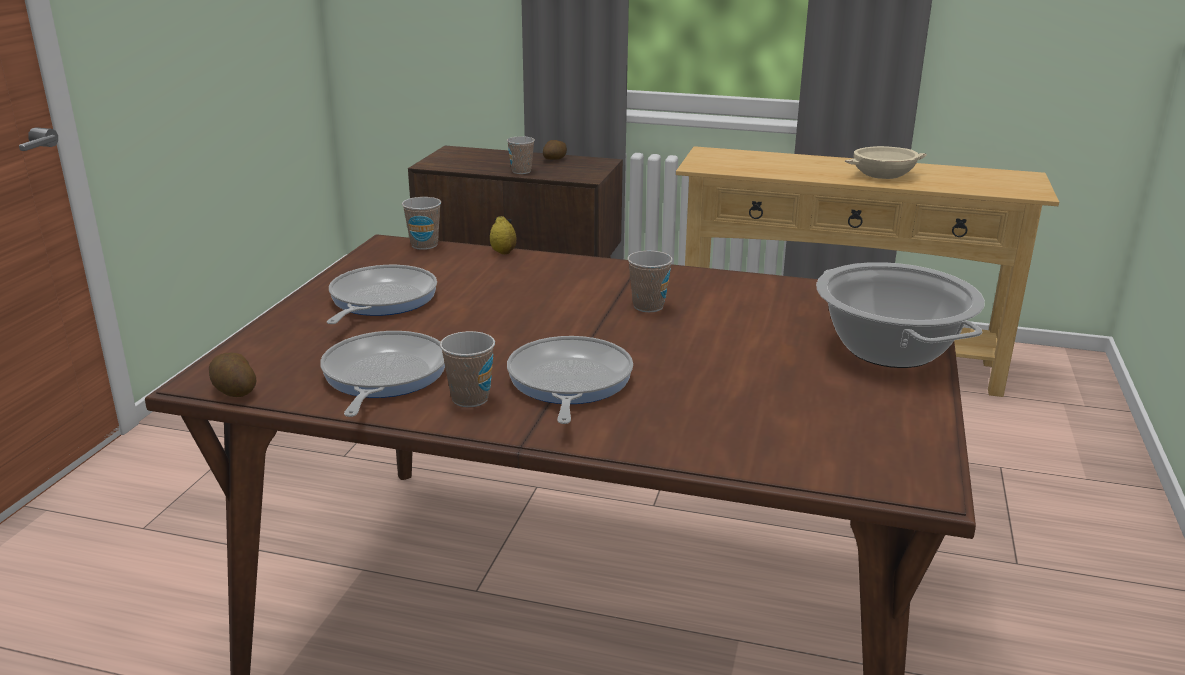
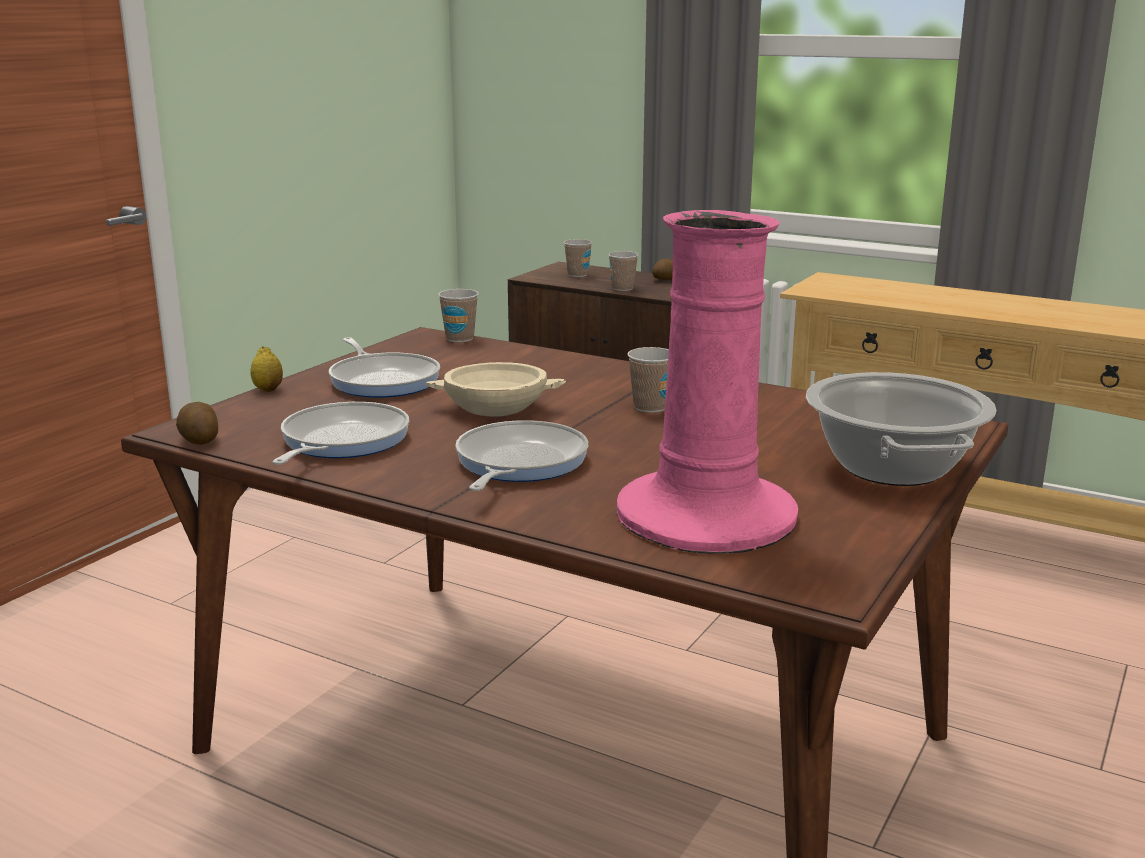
camera: 15 degrees right, 5 degrees down
(380, 300) = (383, 380): frying pan -> frying pan turned 120 degrees clockwise
(470, 399) = (411, 467): cup -> cup (577, 275)
(503, 252) = (534, 350): lemon -> lemon (268, 389)
(769, 419) = (705, 514): none -> pink vase
(883, 175) = (1023, 310): beige bowl -> beige bowl (495, 409)

